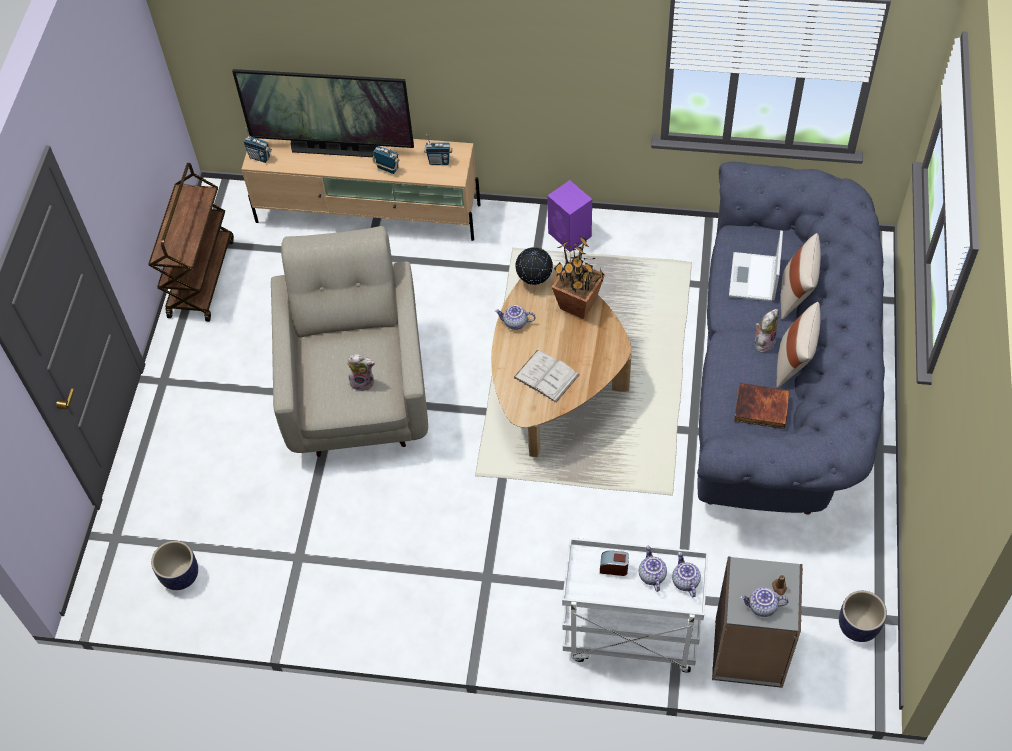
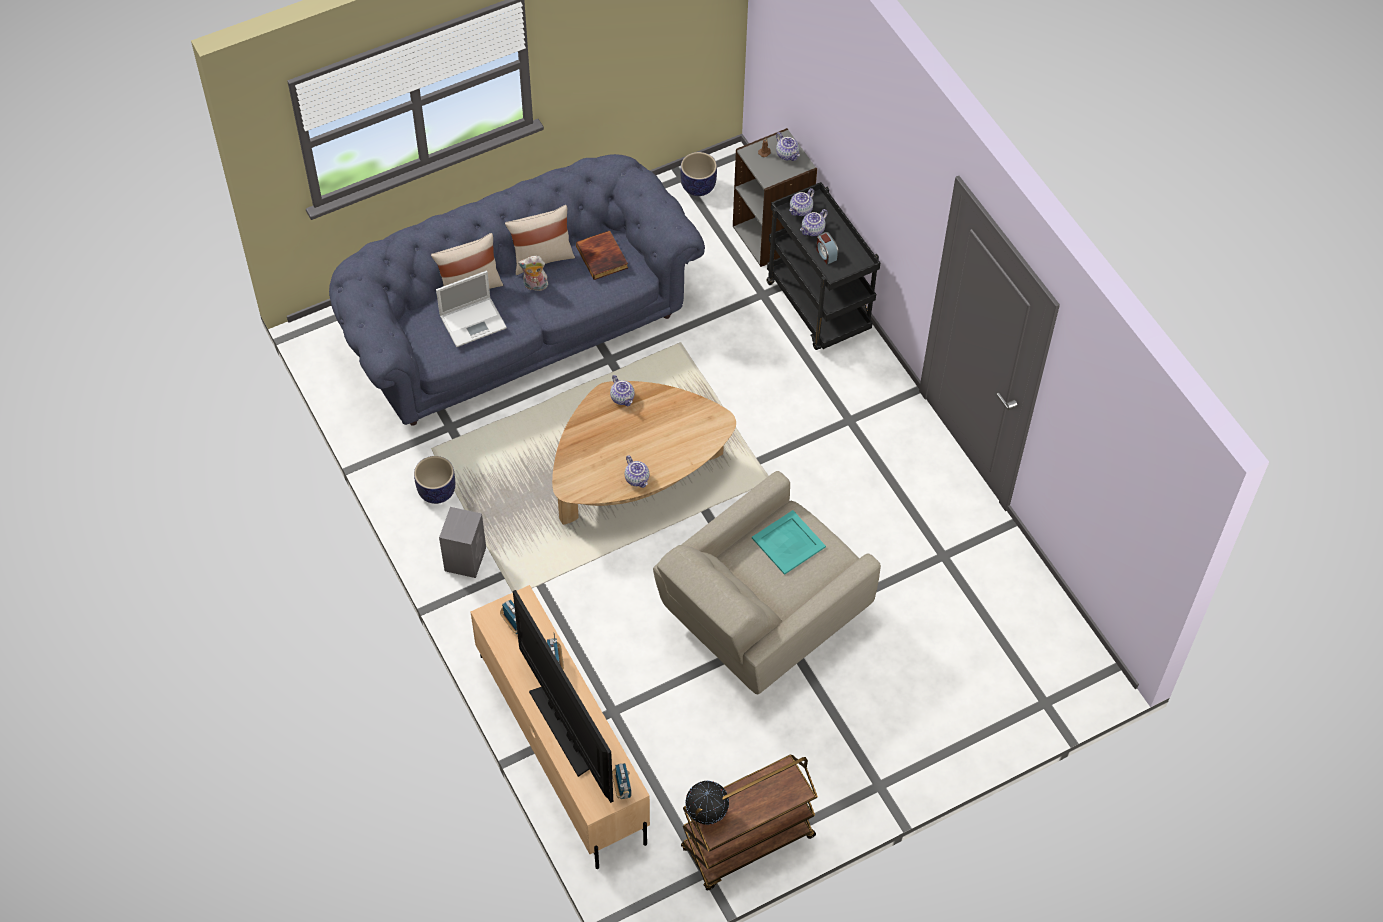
camera: 130 degrees left, 0 degrees up
(180, 575) = (1031, 628): planter -> planter (437, 492)
(363, 382) = (789, 542): plush toy -> turquoise tray
(534, 280) = (581, 491): globe -> globe (706, 814)
(546, 376) = (673, 426): white book -> none
(570, 235) = (465, 558): purple speaker -> grey speaker
(578, 305) = (583, 445): potted plant -> none
(603, 357) = (623, 398): none -> teapot
(629, 636) = (819, 308): white cart -> black cart

